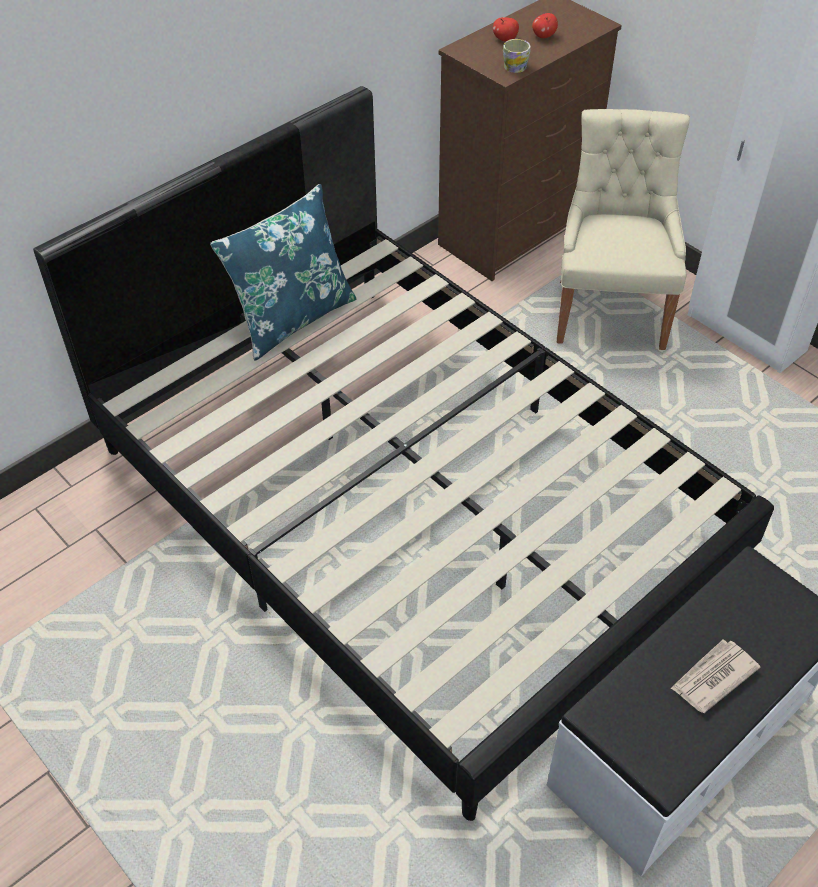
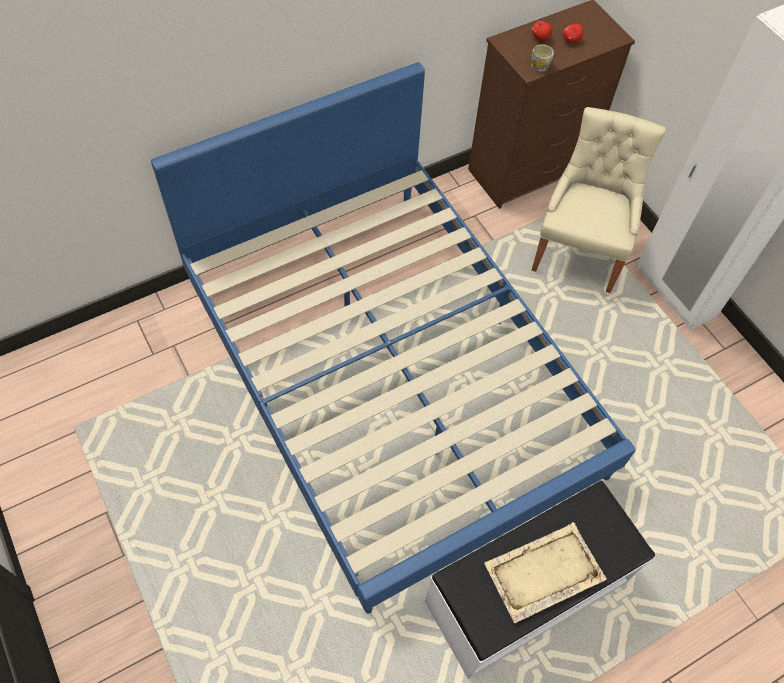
camera: 10 degrees right, 10 degrees up
(292, 318) = (337, 222): blue pillow -> none
(409, 504) = (390, 375): black bed -> blue bed
(712, 677) = (542, 572): newspaper -> beige tray

